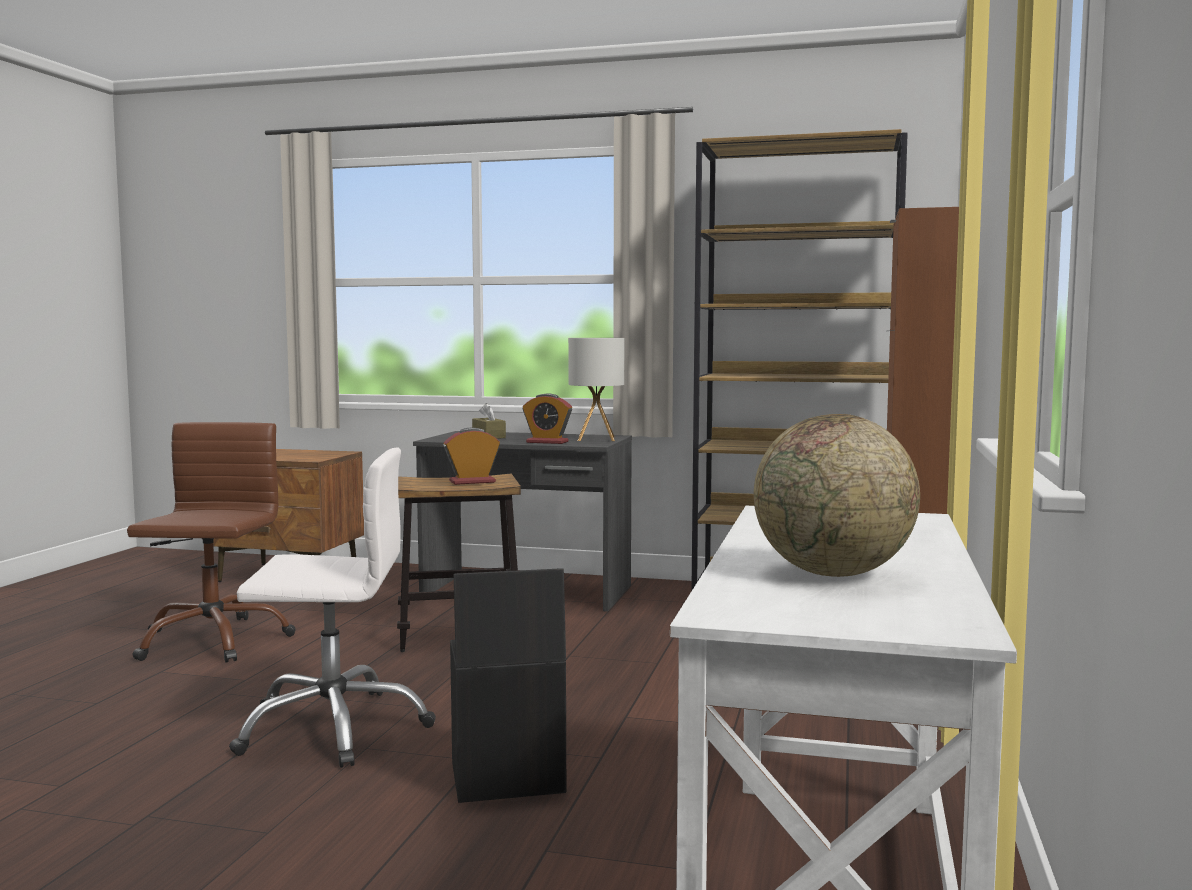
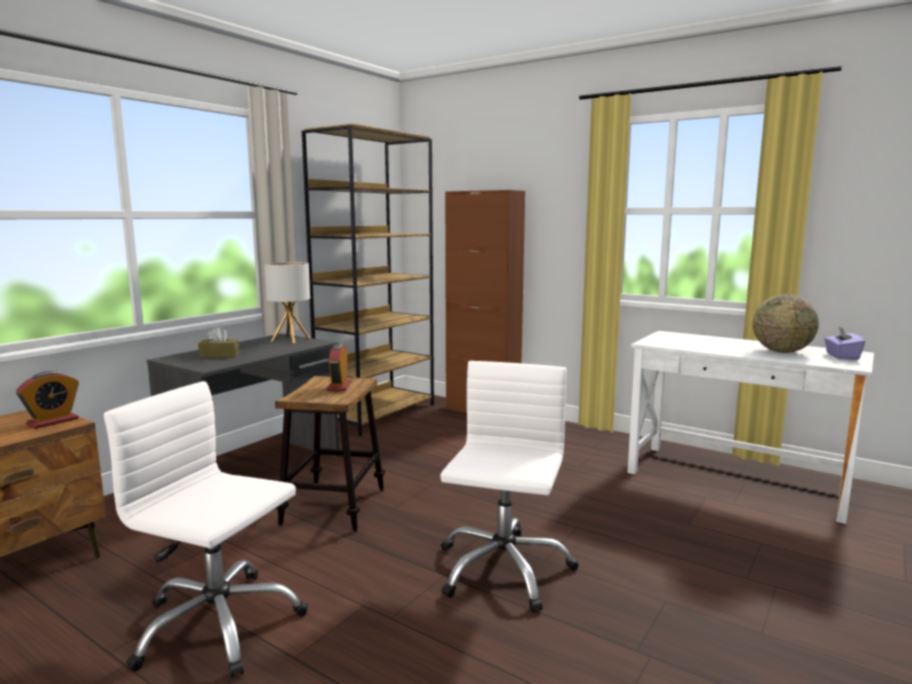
camera: 70 degrees left, 5 degrees up
(212, 641) = (217, 625): brown office chair -> white office chair
(505, 779) = (605, 522): black storage box -> none
(547, 442) = (288, 348): alarm clock -> alarm clock (52, 421)
(858, 613) = (841, 356): none -> purple tissue box

